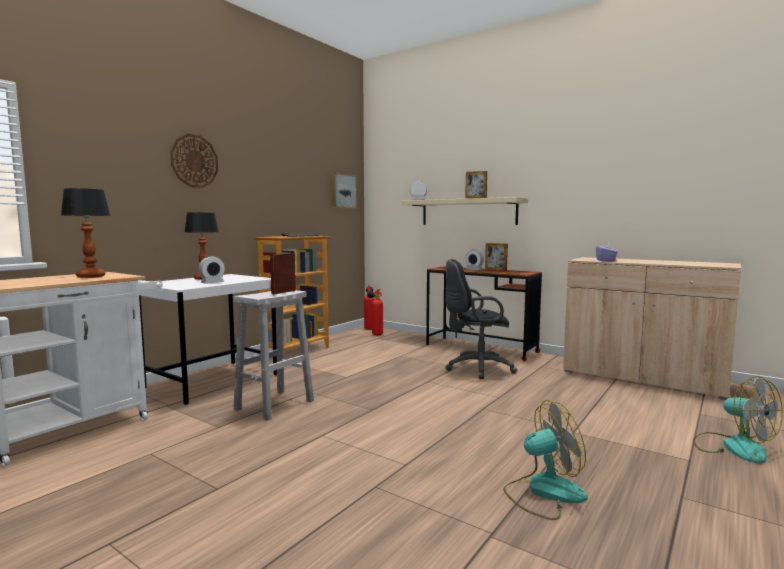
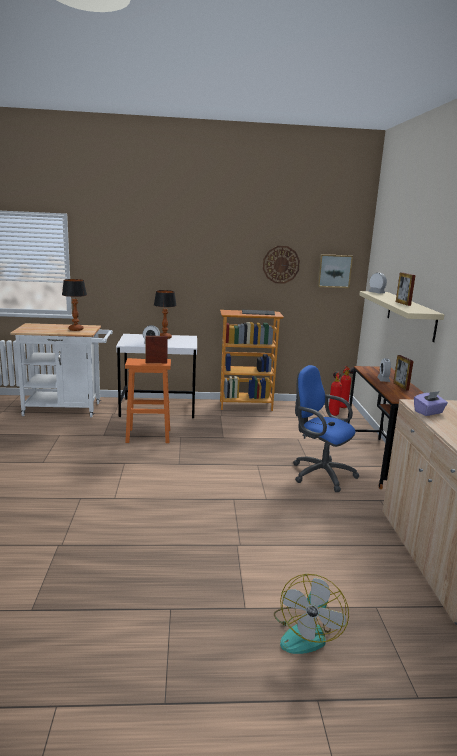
camera: 50 degrees right, 10 degrees up
(194, 161) = (176, 251): wall clock -> wall clock (281, 264)
(273, 405) = (147, 436): white stool -> orange stool
(476, 368) = (319, 474): black office chair -> blue office chair
(543, 492) = (124, 551): fan -> none

